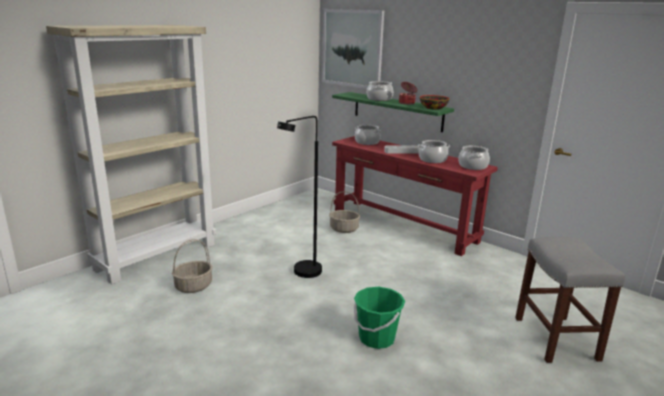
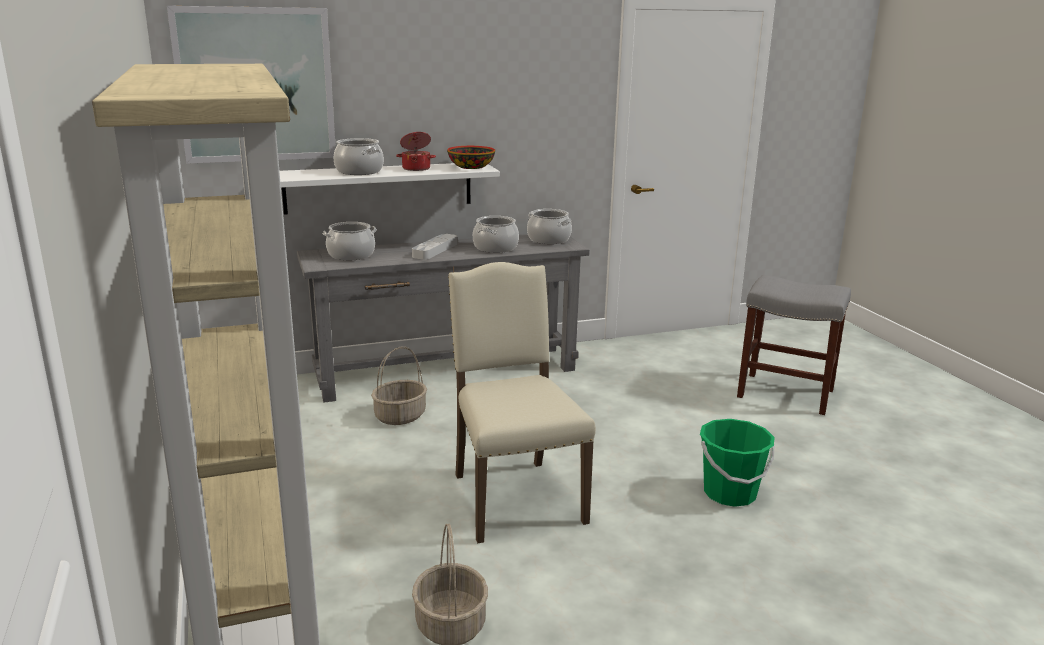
camera: 60 degrees left, 0 degrees up
(302, 274) = (514, 497): black floor lamp -> beige chair
(397, 111) = (379, 187): green shelf -> white shelf
(403, 226) = (447, 372): red console table -> grey console table

